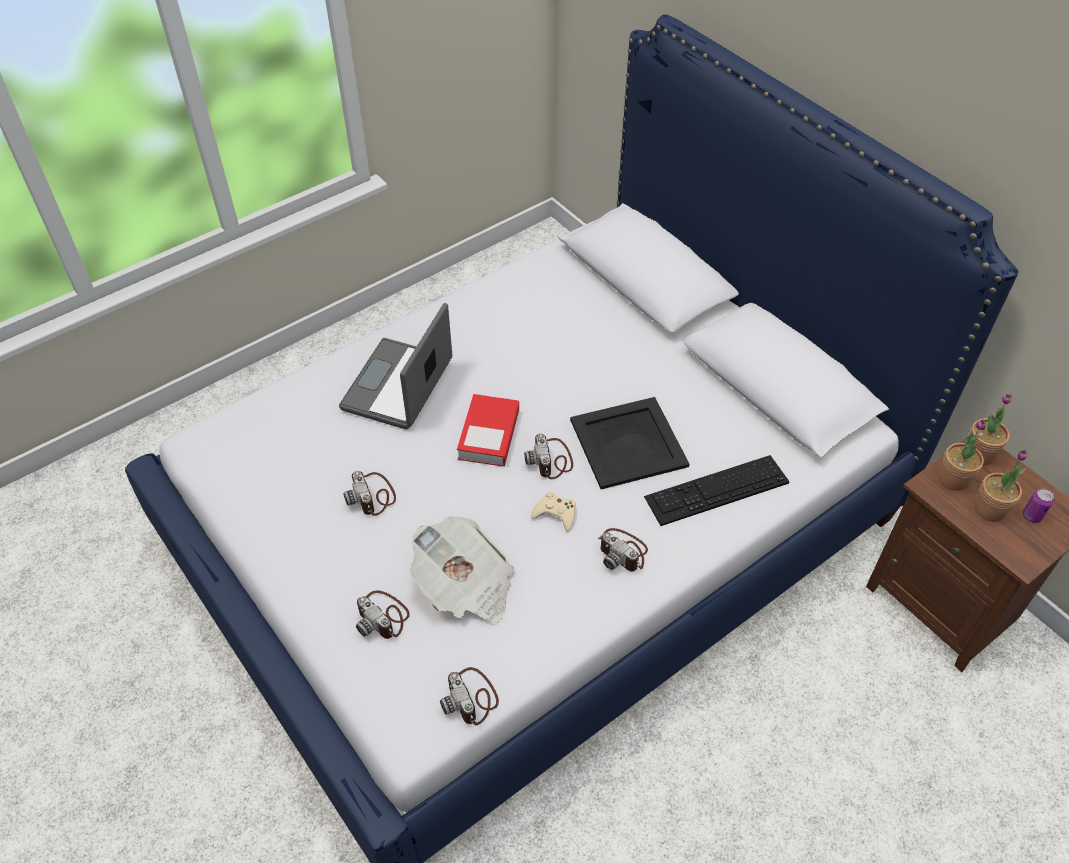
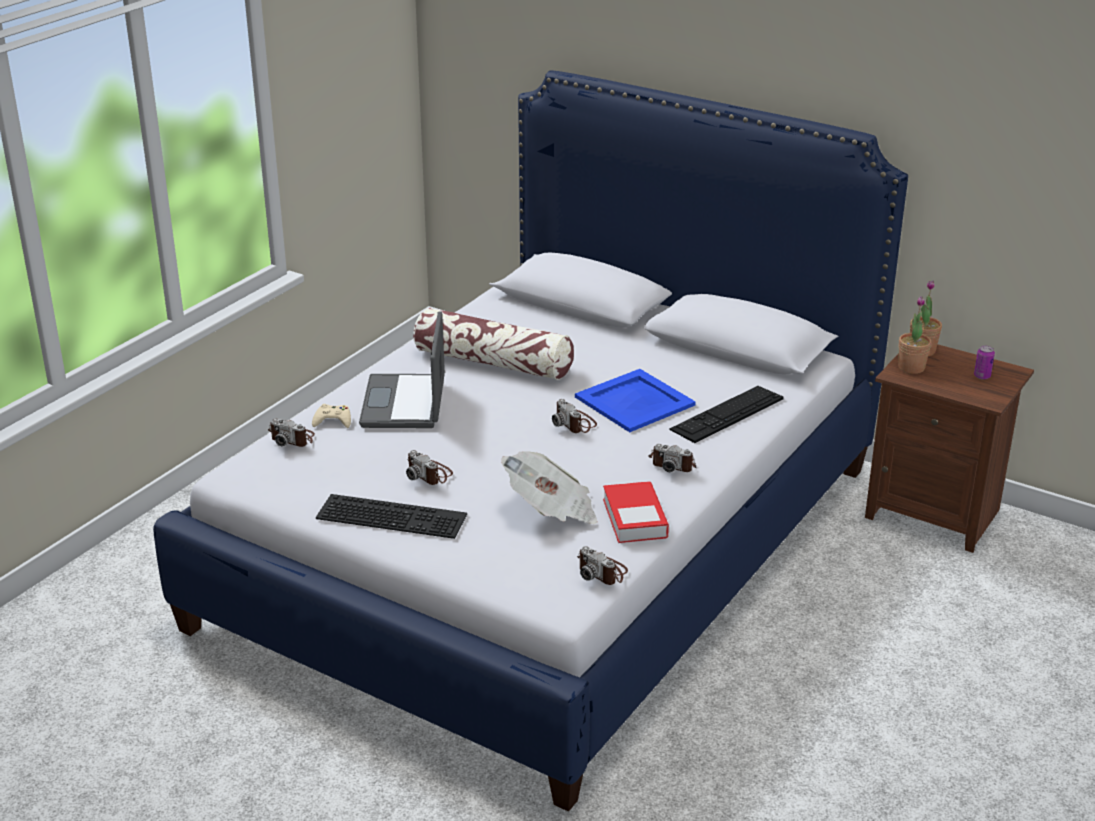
camera: 20 degrees left, 20 degrees down
(311, 546) = (394, 515): none -> keyboard
(383, 616) = (491, 542): camera -> camera (292, 438)
(489, 435) = (509, 418): book -> book (634, 518)
(514, 346) = (493, 362): none -> pillow
(555, 514) = (600, 453): beige game controller -> beige game controller (333, 420)
(627, 442) = (633, 401): black tray -> blue tray
(989, 509) = (948, 379): potted plant -> none

